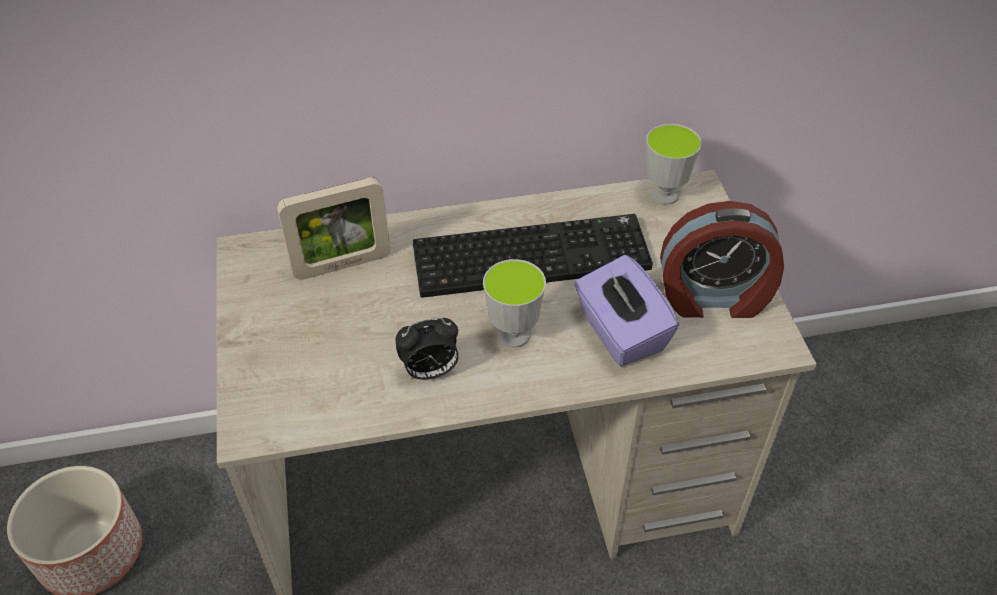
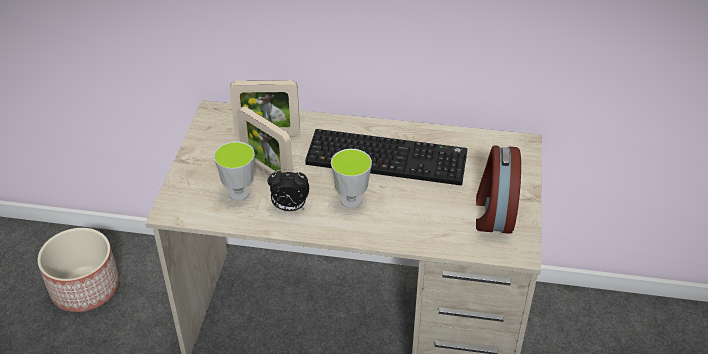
camera: 20 degrees right, 5 degrees down
(370, 325) = (267, 172): none -> picture frame
(620, 332) = (419, 217): purple tissue box -> none
(664, 195) = (497, 142): cup -> cup (239, 193)
(713, 298) = (493, 213): alarm clock -> alarm clock turned 75 degrees clockwise

